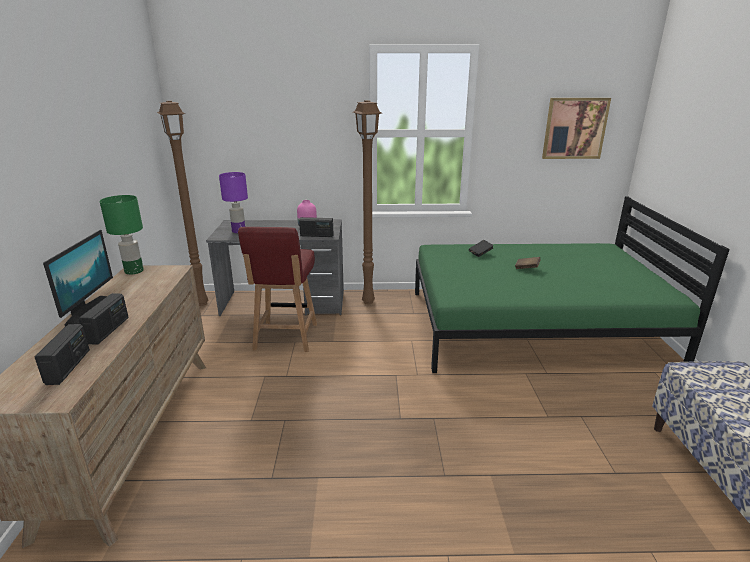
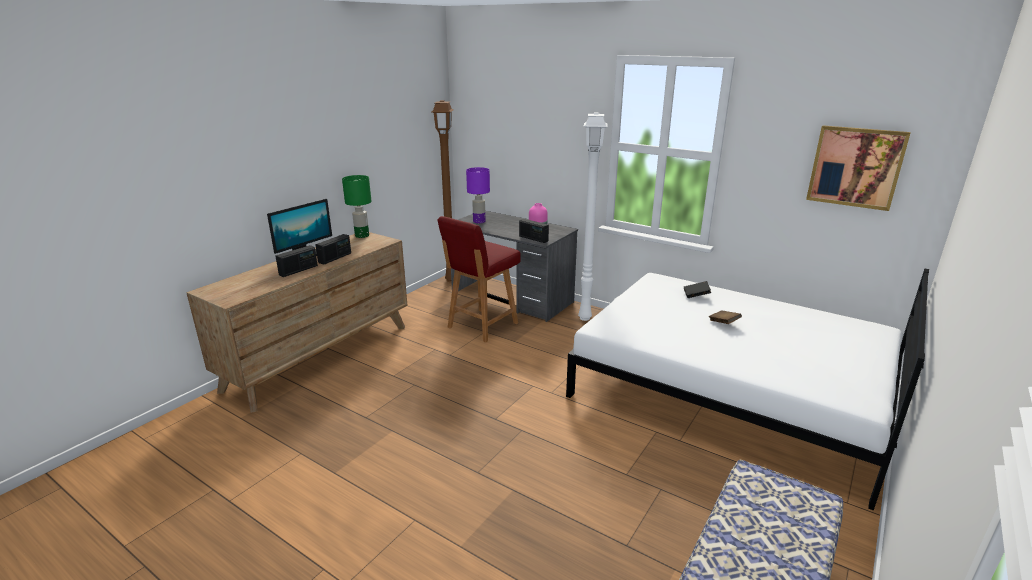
camera: 35 degrees right, 0 degrees up
(68, 367) = (255, 285): radio -> radio (335, 258)
(368, 301) = (585, 318): brown floor lamp -> white floor lamp
(533, 326) = (729, 394): green bed -> white bed

